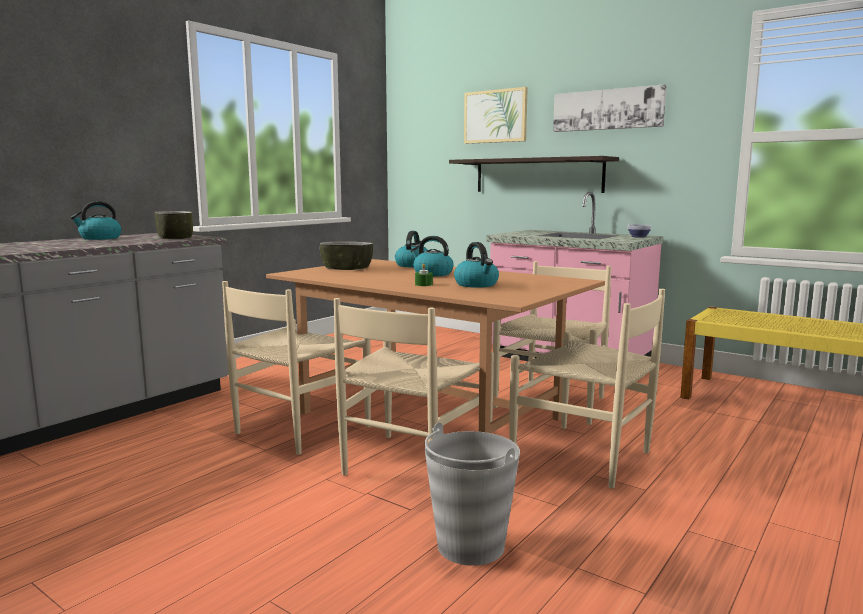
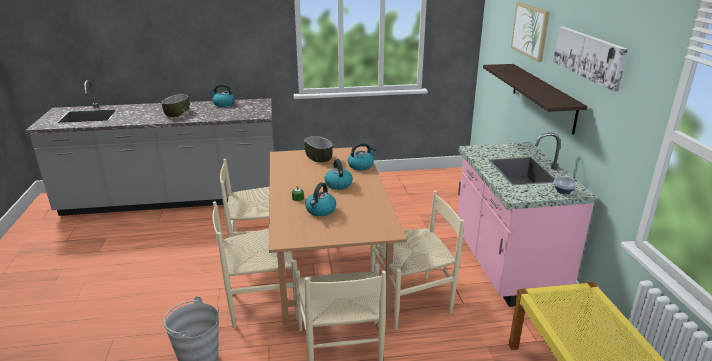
camera: 45 degrees right, 15 degrees up
(174, 238) = (249, 113): bowl -> bowl (177, 113)

